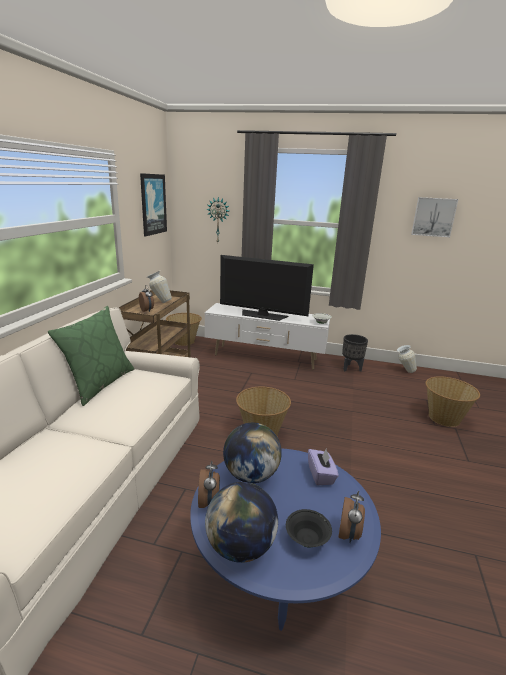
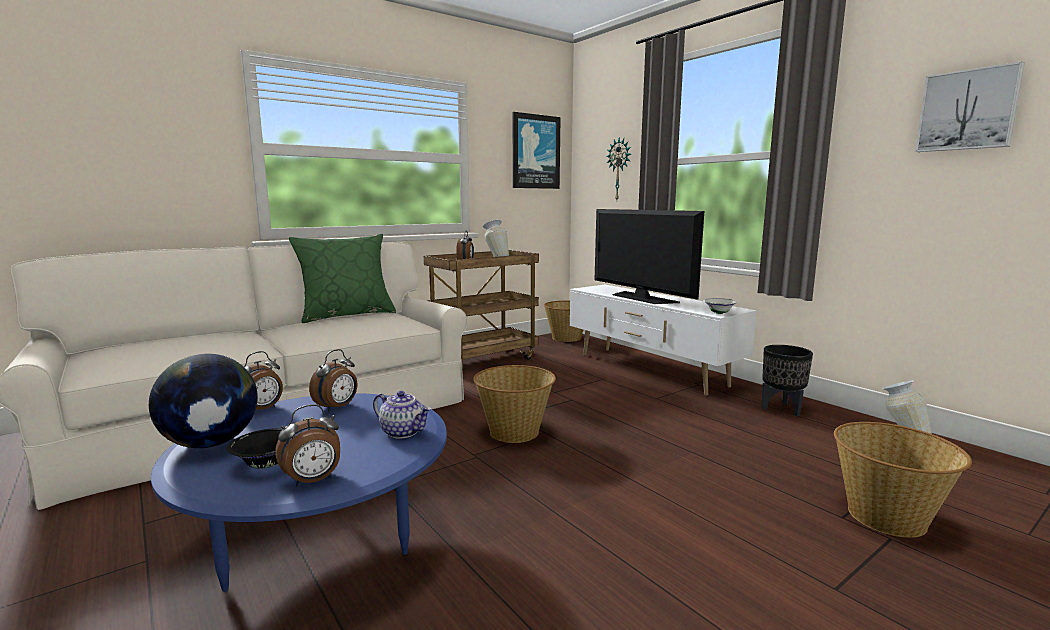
camera: 40 degrees right, 10 degrees down
(251, 475) = (337, 407): globe -> alarm clock
(321, 475) = (403, 432): purple tissue box -> teapot

